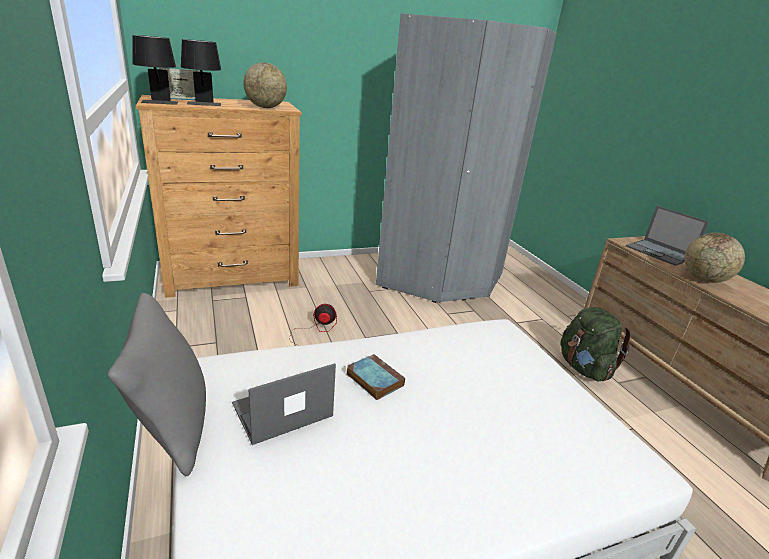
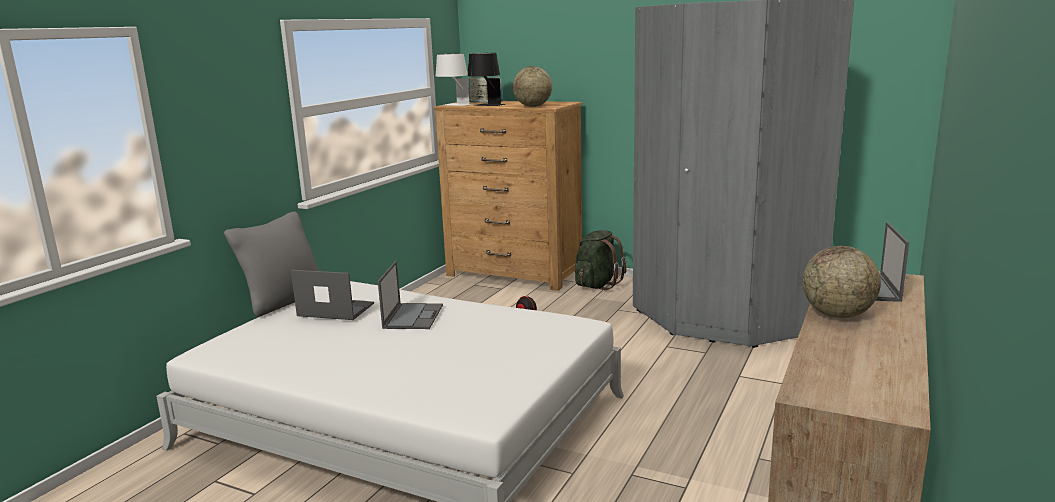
camera: 50 degrees right, 10 degrees down
(159, 103) = (454, 105): black table lamp -> white table lamp
(373, 379) = (413, 316): book -> laptop
(584, 368) = (739, 432): green backpack -> green backpack (597, 285)

